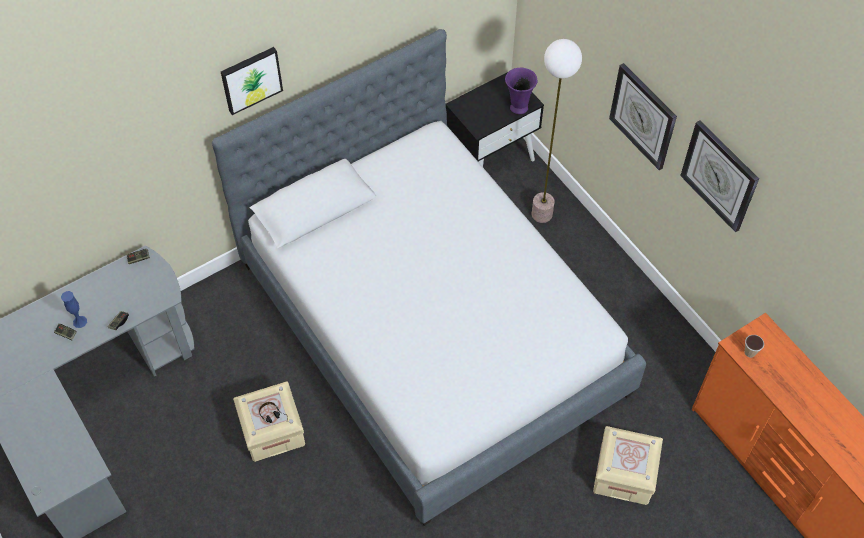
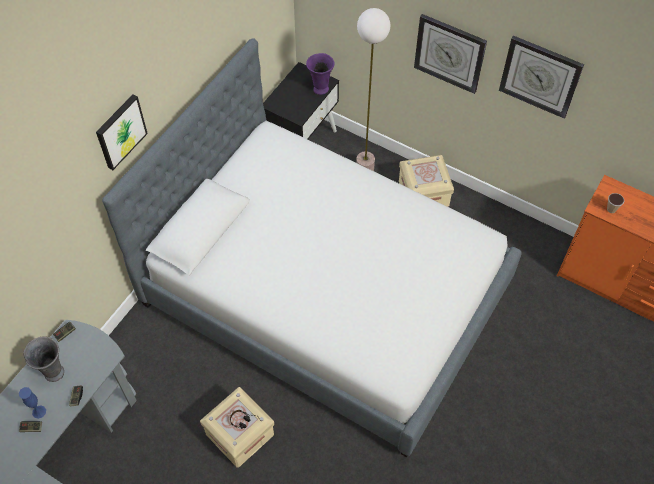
camera: 25 degrees left, 0 degrees up
(110, 290) = (53, 372): none -> grey vase
(624, 474) = (535, 347): beige storage box -> beige storage box (423, 193)

